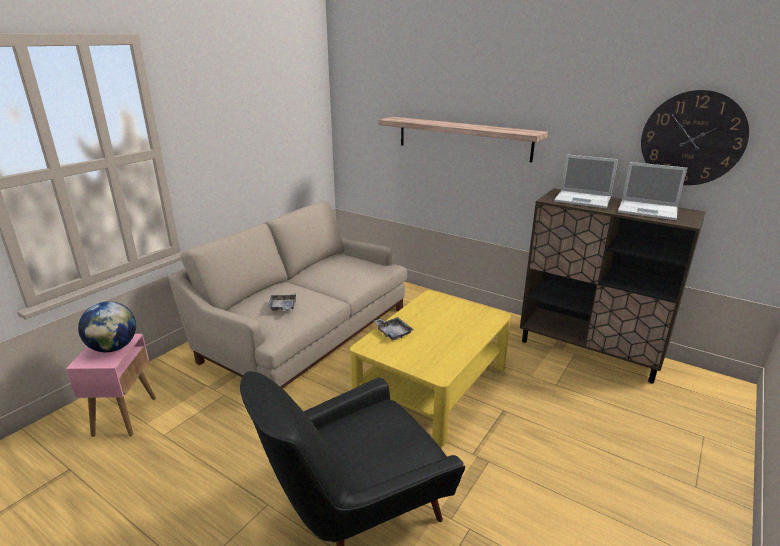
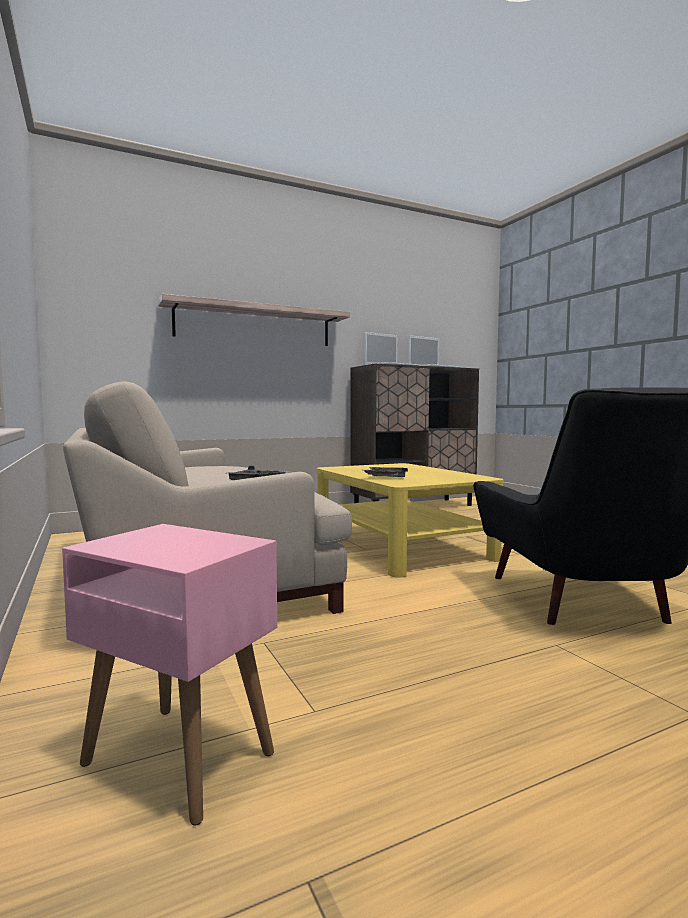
camera: 60 degrees left, 20 degrees down
(113, 348) = (178, 538): globe -> none
(692, 138) = (432, 320): wall clock -> none

